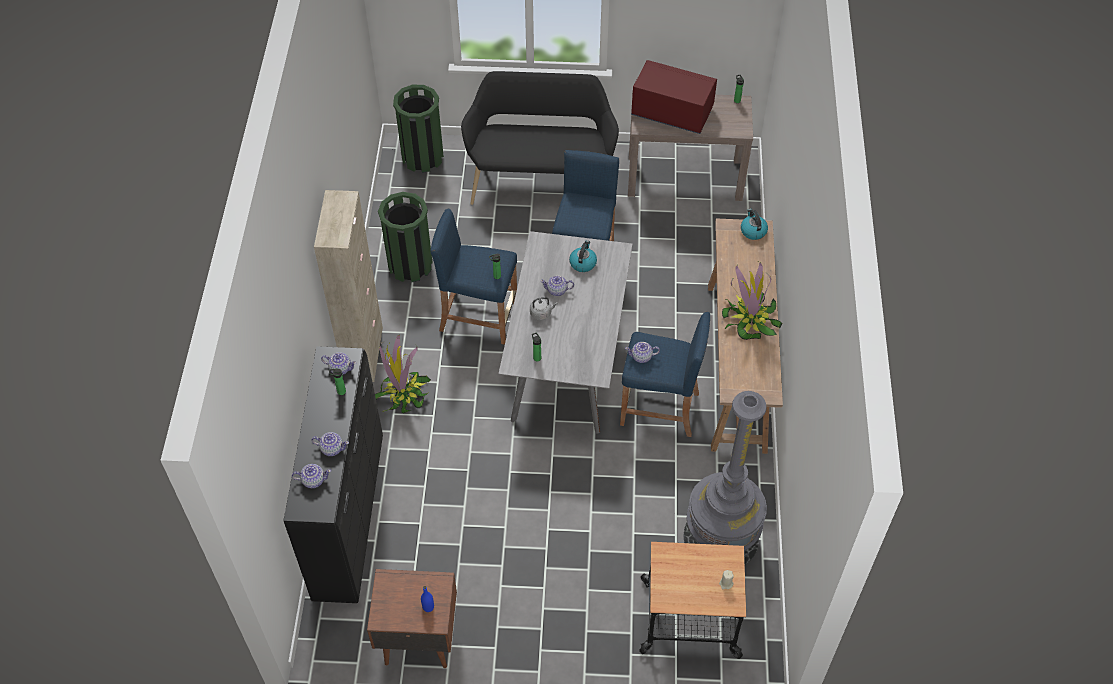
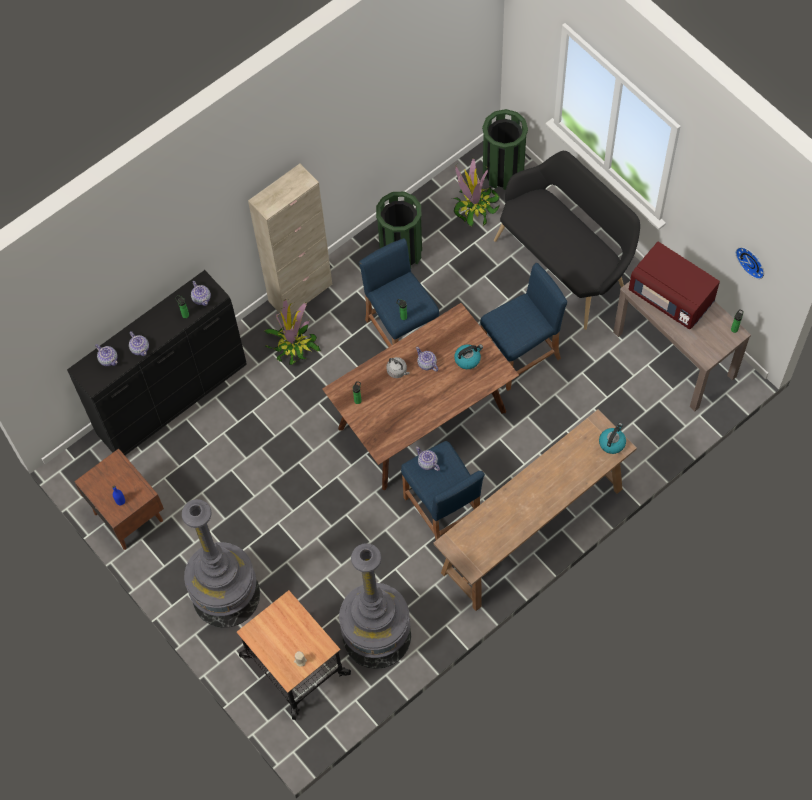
camera: 50 degrees right, 10 degrees up
(568, 362) = (422, 421): grey dining table -> brown dining table
(572, 620) = (226, 594): none -> grey floor lamp
(671, 113) = (671, 297): red microwave -> red microwave turned 150 degrees clockwise
(725, 23) = (752, 261): none -> wall clock
(749, 319) = (525, 504): potted plant -> potted plant (474, 206)

